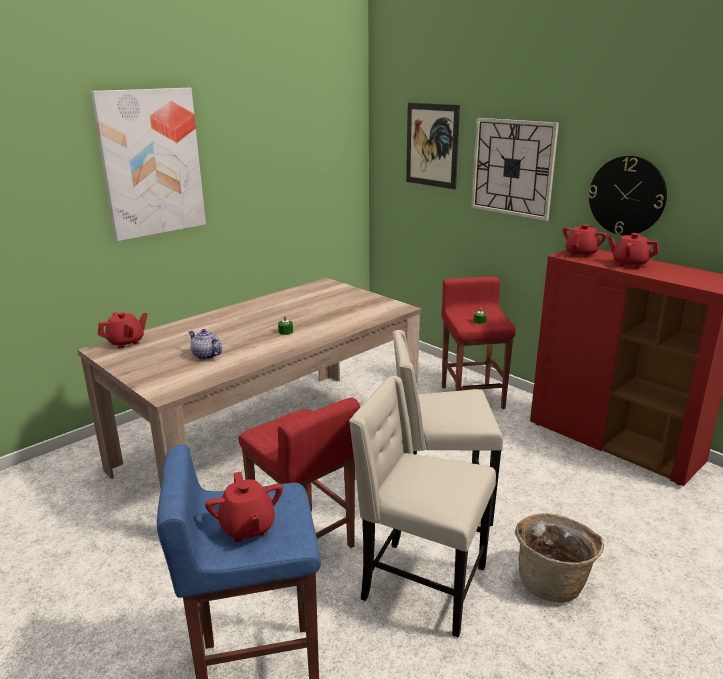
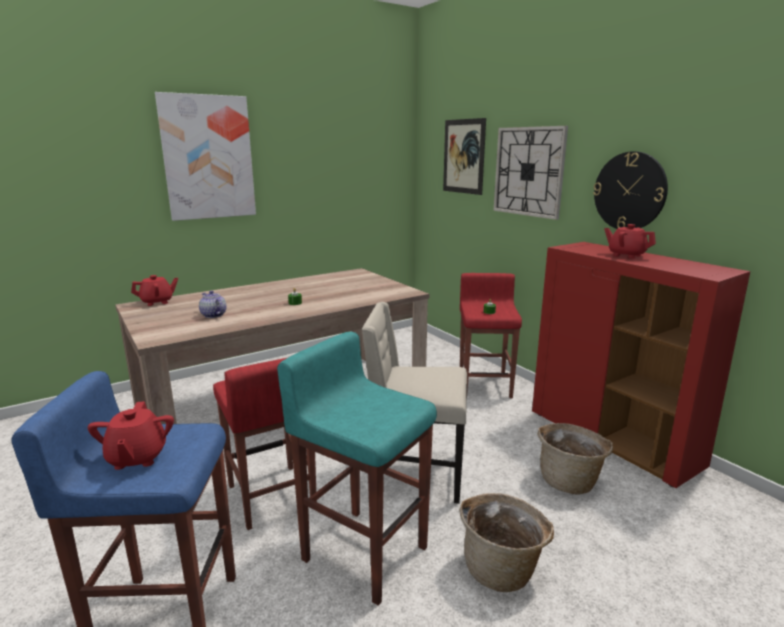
camera: 10 degrees right, 5 degrees down
(420, 584) = (364, 551): beige chair -> turquoise stool
(581, 254) = (582, 247): red teapot -> none
(587, 489) = (569, 480): none -> basket

